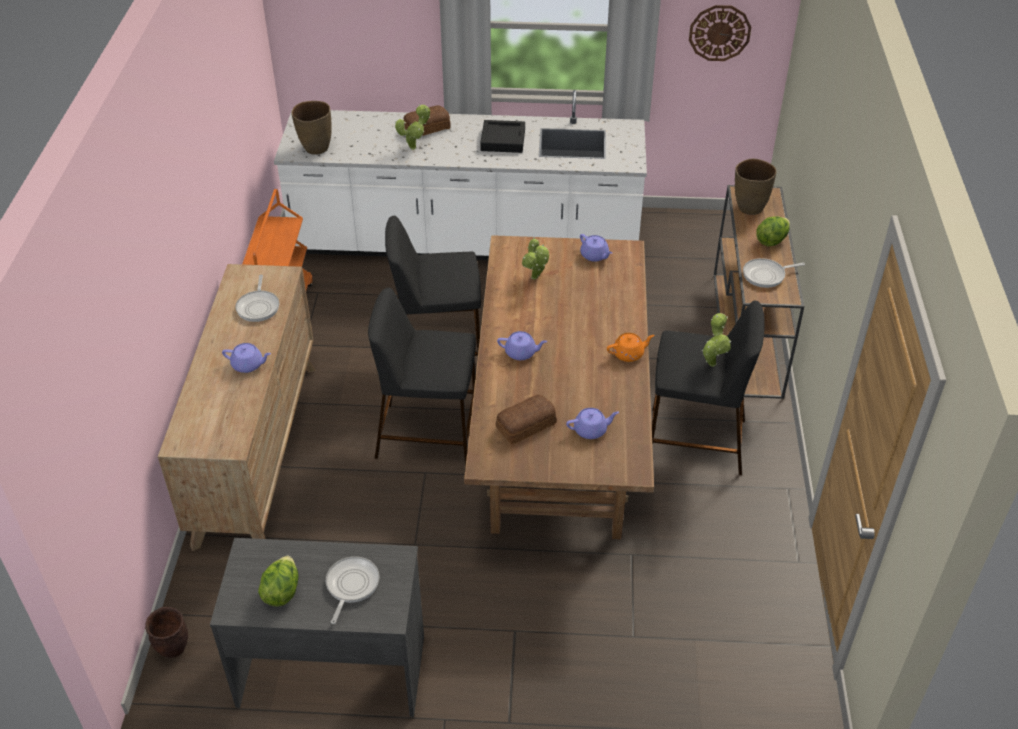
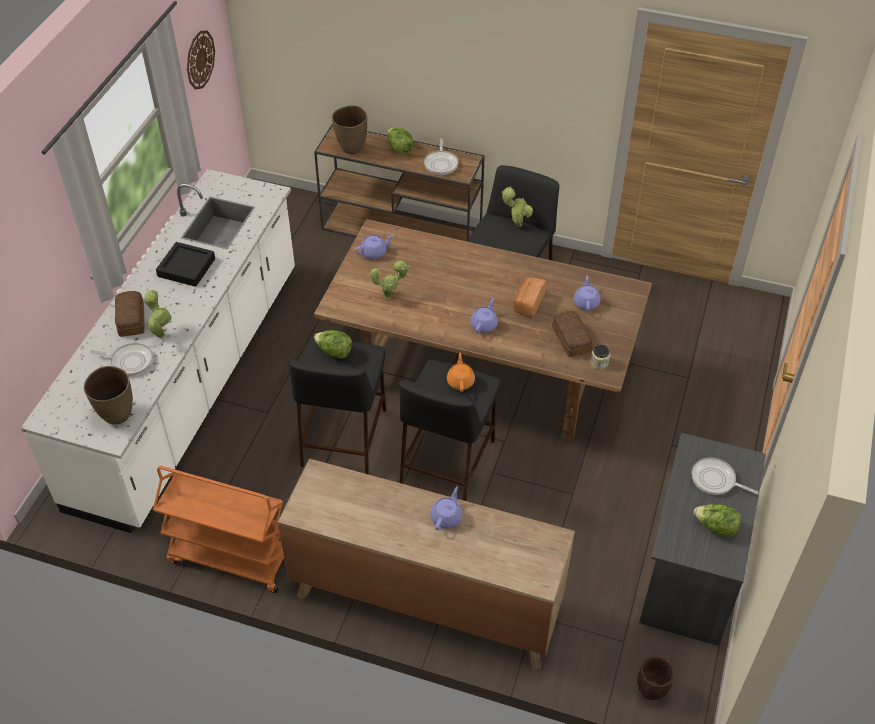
camera: 75 degrees left, 5 degrees up
(258, 306) = (360, 500): frying pan -> frying pan (129, 361)
(456, 266) = (334, 352): none -> lettuce
(497, 454) = (599, 363): none -> jar
(568, 382) = (528, 304): none -> bread
(629, 354) = (506, 261): orange teapot -> orange teapot (460, 381)

